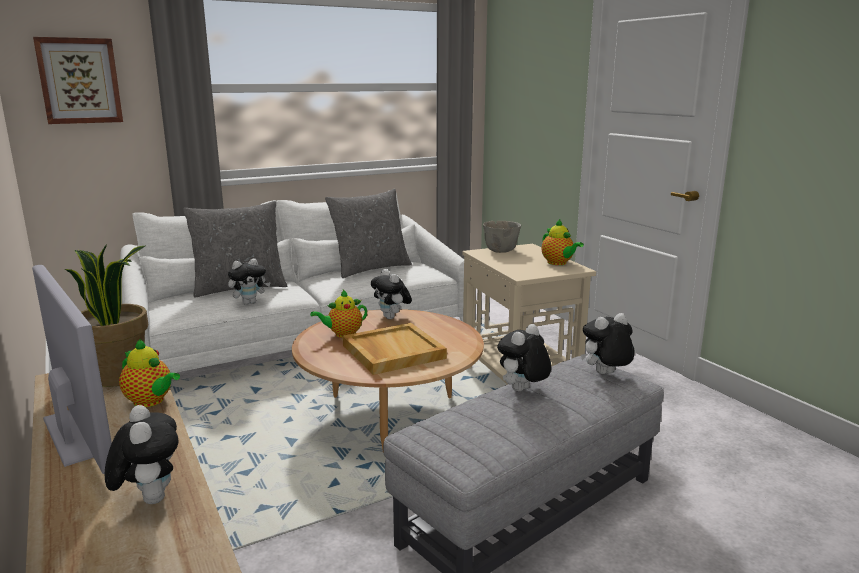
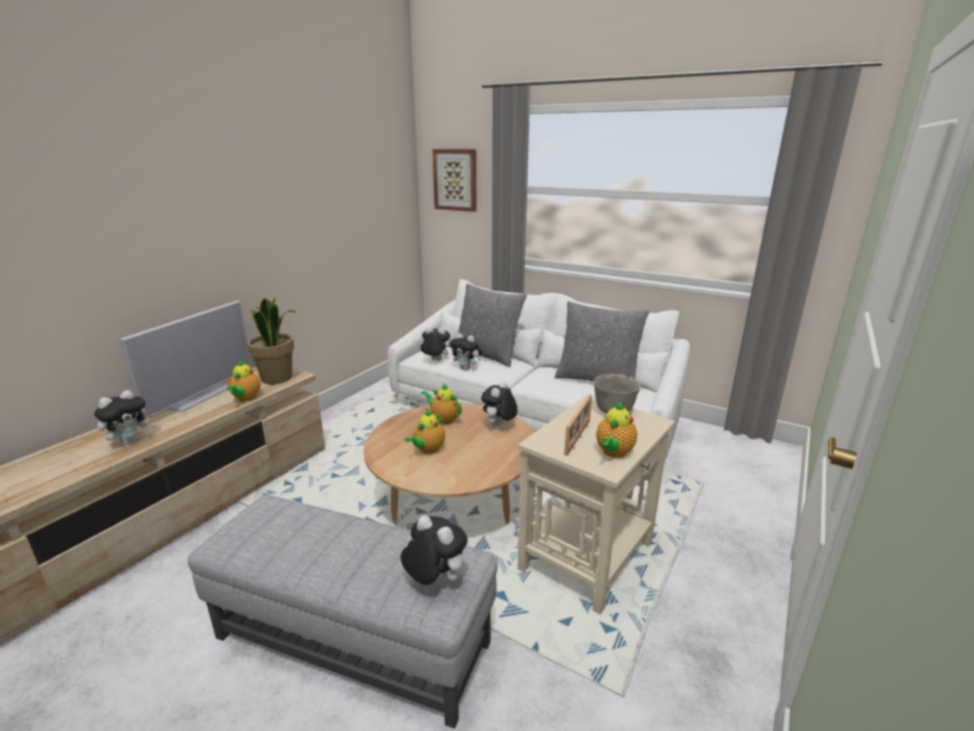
camera: 60 degrees right, 5 degrees up
(392, 351) = (428, 449): beige tray -> teapot
(522, 391) = (358, 534): plush toy -> plush toy (435, 360)
(527, 265) = (578, 437): none -> picture frame

